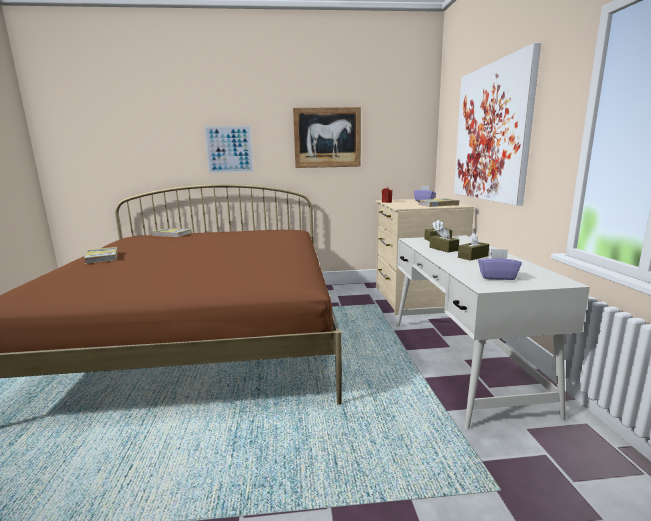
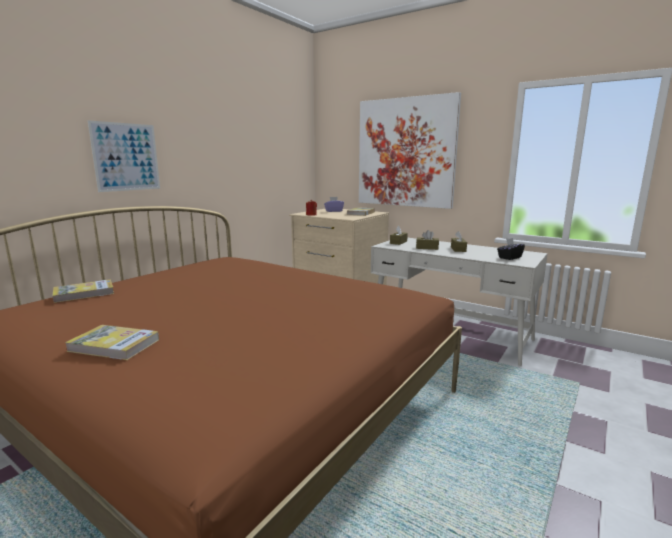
camera: 50 degrees left, 0 degrees up
(327, 138) = (235, 146): picture -> none
(497, 277) = (509, 257): purple tissue box -> black tissue box

